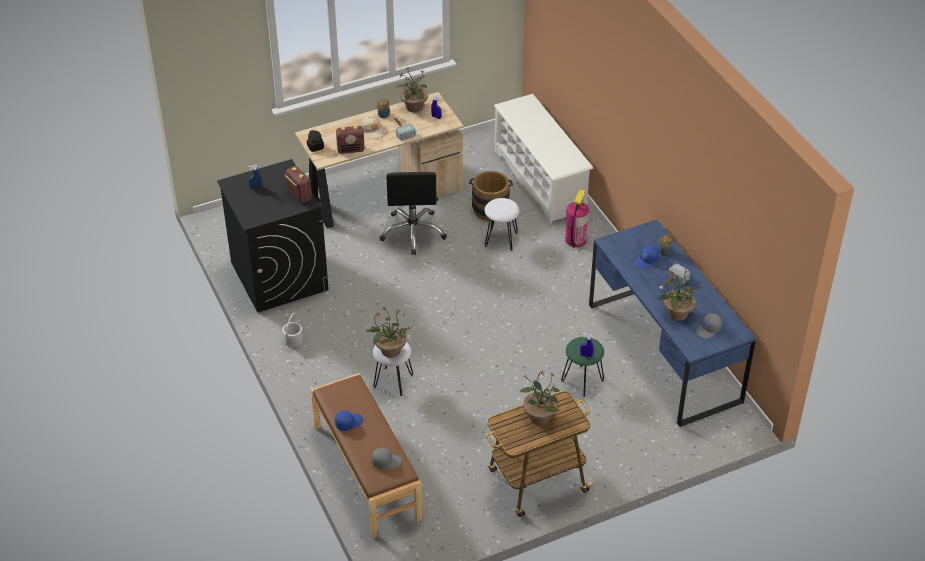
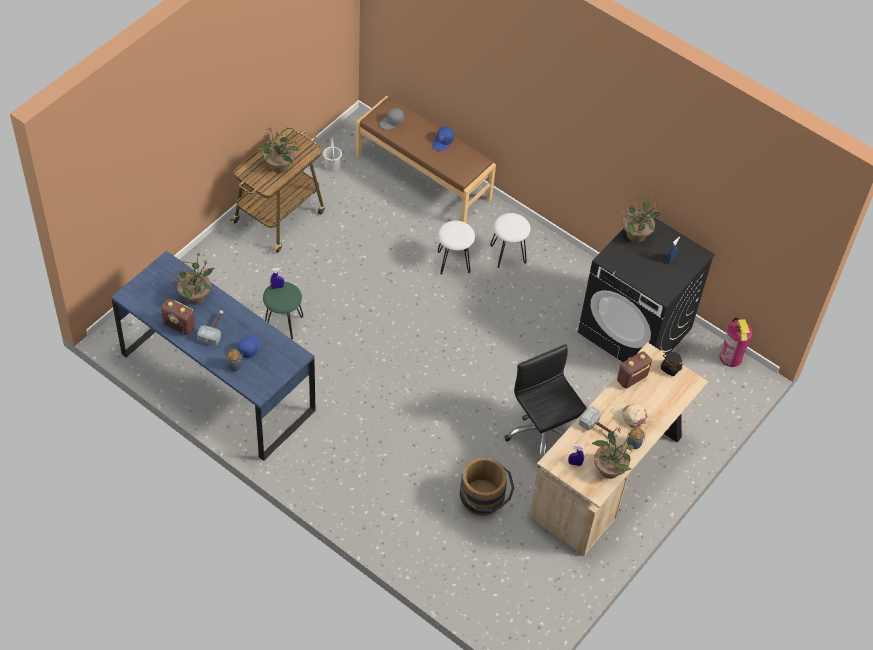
camera: 150 degrees right, 10 degrees up
(293, 341) = (568, 268): white bucket -> white bucket (332, 165)
(299, 195) = (623, 266): radio -> radio (179, 326)
(390, 350) = (456, 230): potted plant -> potted plant (636, 234)
(501, 239) = (447, 460): white stool -> white stool (508, 254)
(540, 180) = (449, 565): white shoe rack -> none
(575, 240) = (367, 491): fire extinguisher -> fire extinguisher (731, 357)
(708, 330) = (159, 289): grey cap -> none

